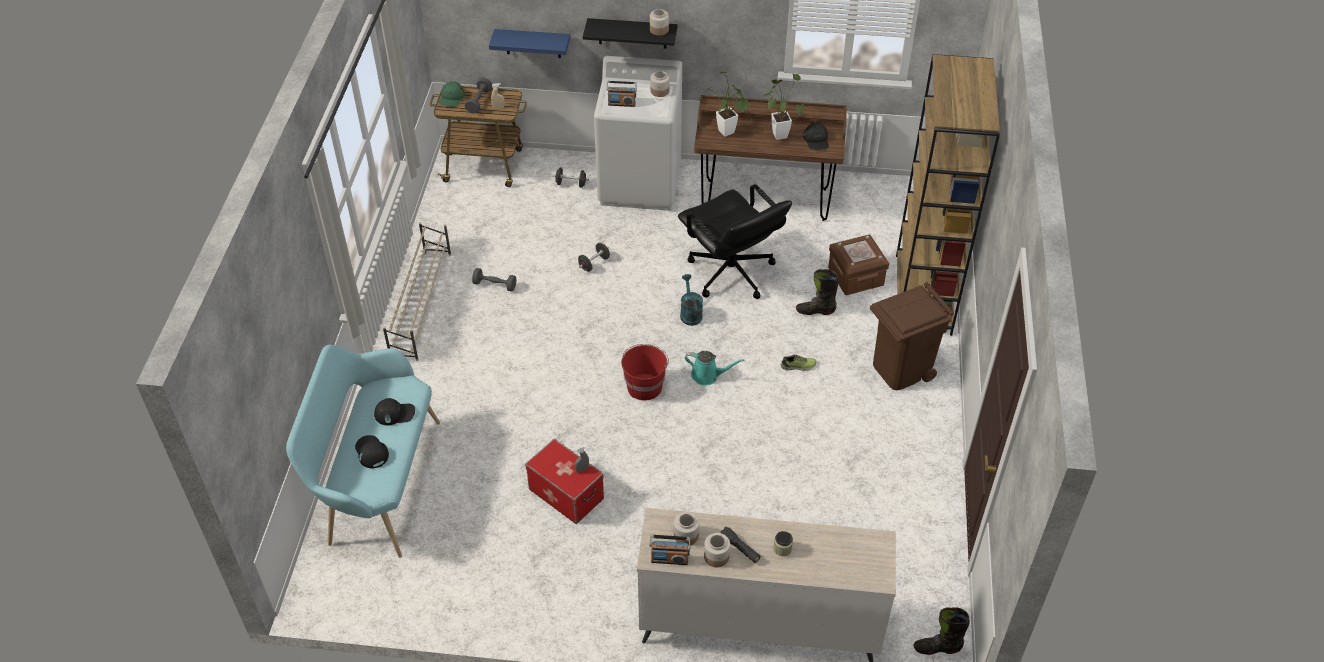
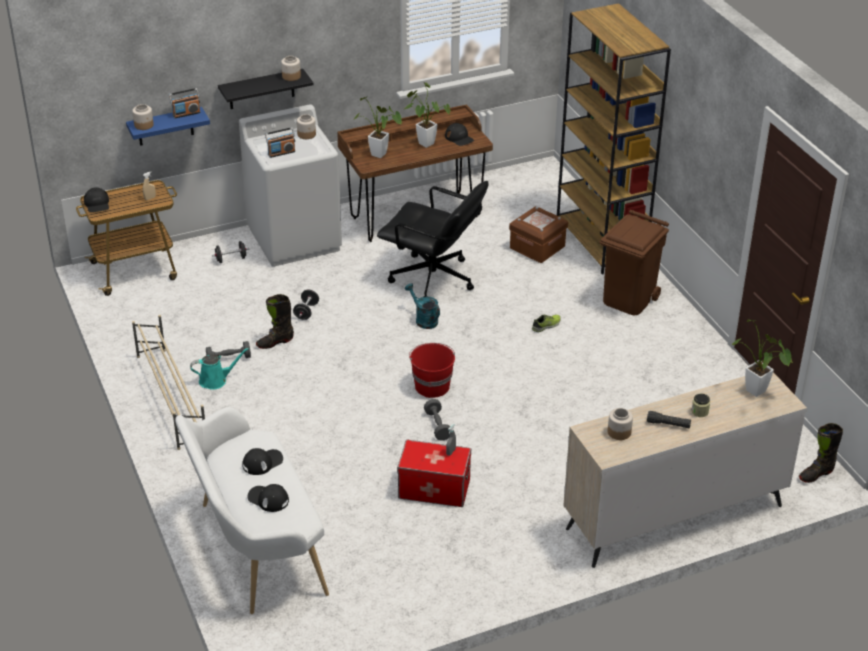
camera: 30 degrees left, 10 degrees down
(377, 483) = (255, 549): turquoise bench -> white bench
(451, 97) = (97, 204): green cap -> black cap
(479, 101) = (127, 199): grey dumbbell -> grey dumbbell (437, 426)
(669, 559) = (621, 453): radio -> radio (186, 114)
(708, 375) = (478, 359): turquoise watering can -> turquoise watering can (216, 380)
(716, 557) = (656, 436): jar -> jar (144, 125)
(815, 310) = (526, 282): black boot -> black boot (275, 342)
(859, 555) = (759, 393): none -> potted plant

